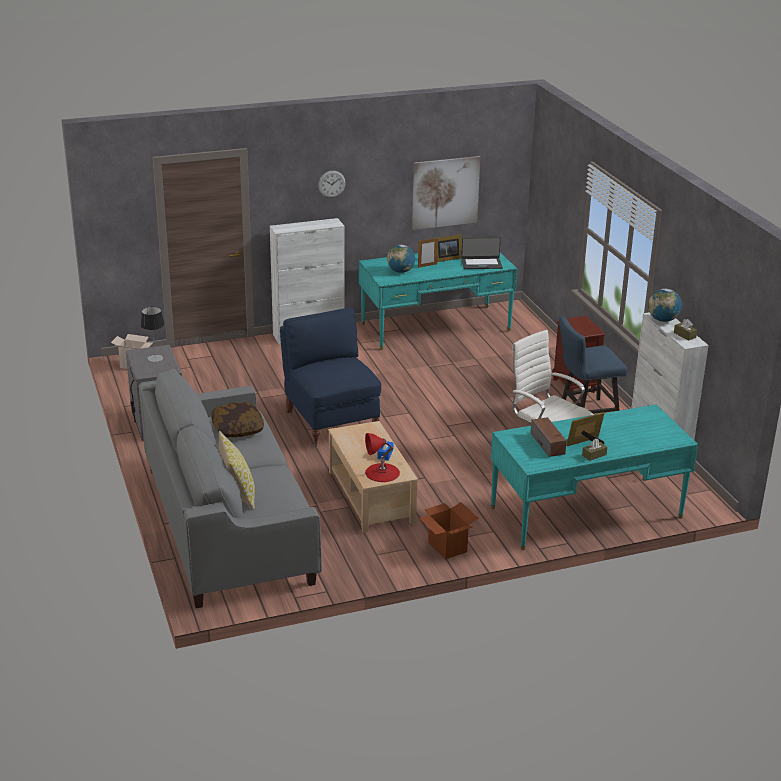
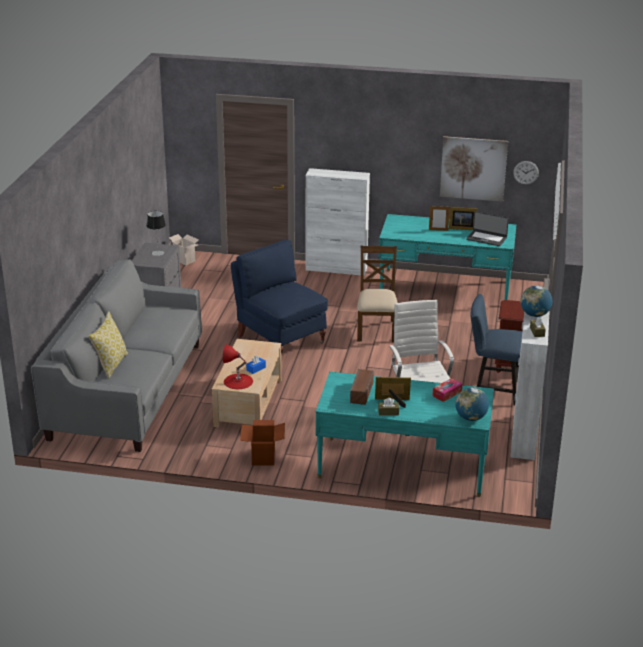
camera: 30 degrees right, 0 degrees up
(237, 429) = (162, 319): pillow -> none
(331, 184) = (366, 142): wall clock -> wall clock (526, 172)
(331, 422) = (280, 339): blue armchair -> blue armchair turned 45 degrees counterclockwise
(400, 271) = (410, 230): globe -> globe (471, 418)
(416, 386) = (376, 330): none -> brown chair
(623, 421) = (447, 393): none -> tissue box

